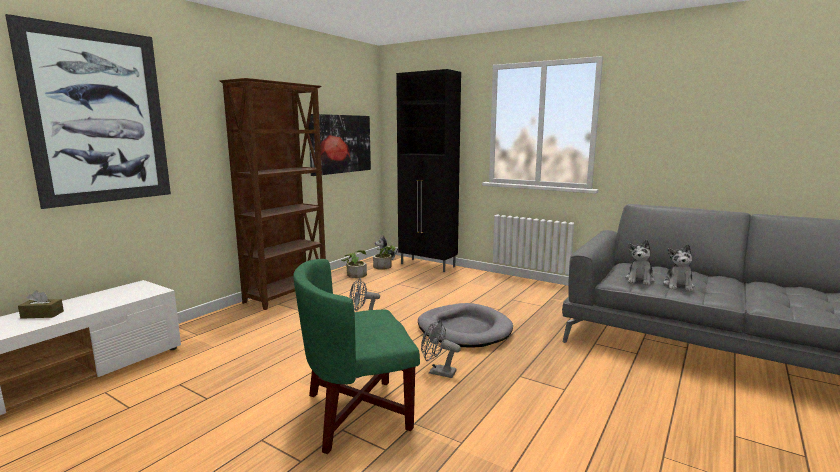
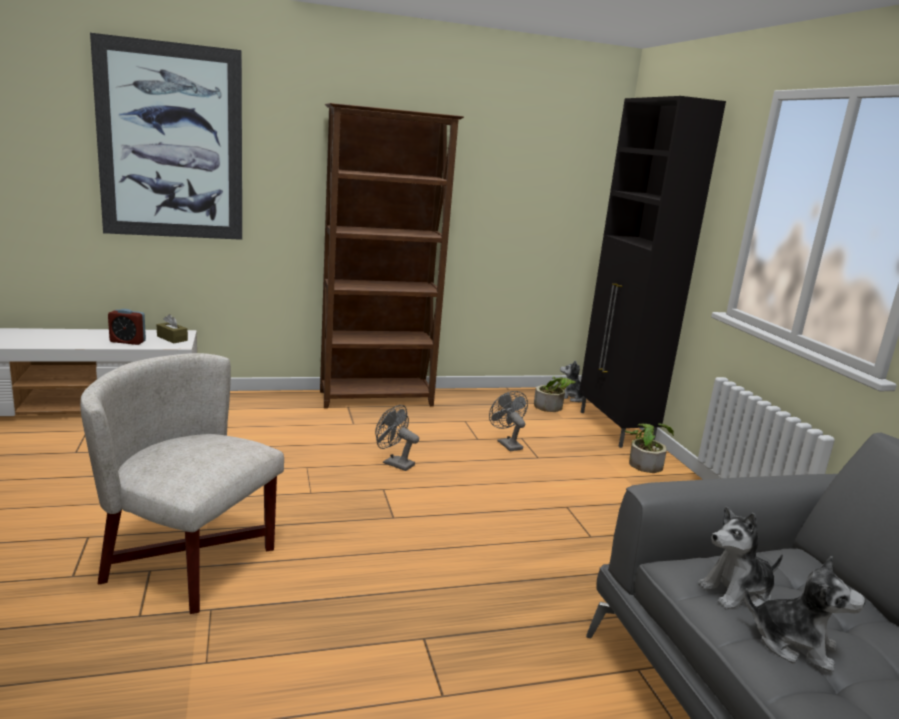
camera: 40 degrees right, 5 degrees up
(42, 315) = (74, 337): brown tissue box -> brown tissue box (172, 338)
(105, 302) = (127, 341): none -> alarm clock
(340, 144) = (526, 205): picture -> none
(355, 274) = (494, 404): potted plant -> potted plant (644, 462)
(356, 413) = (190, 562): green armchair -> white armchair
(438, 372) = (343, 570): grey fan -> grey fan (507, 444)
(464, 329) = (481, 538): grey dog bed -> none
(678, 285) = (793, 644): plush toy -> plush toy turned 120 degrees counterclockwise

